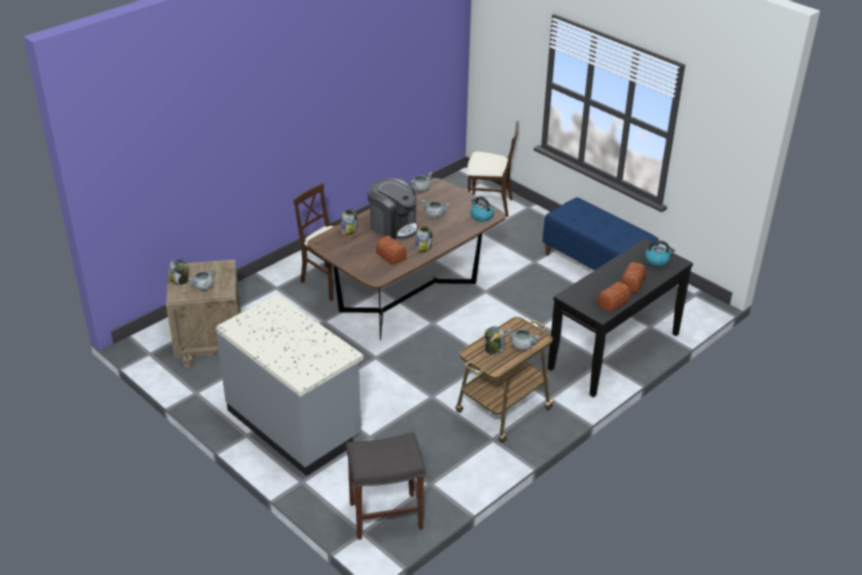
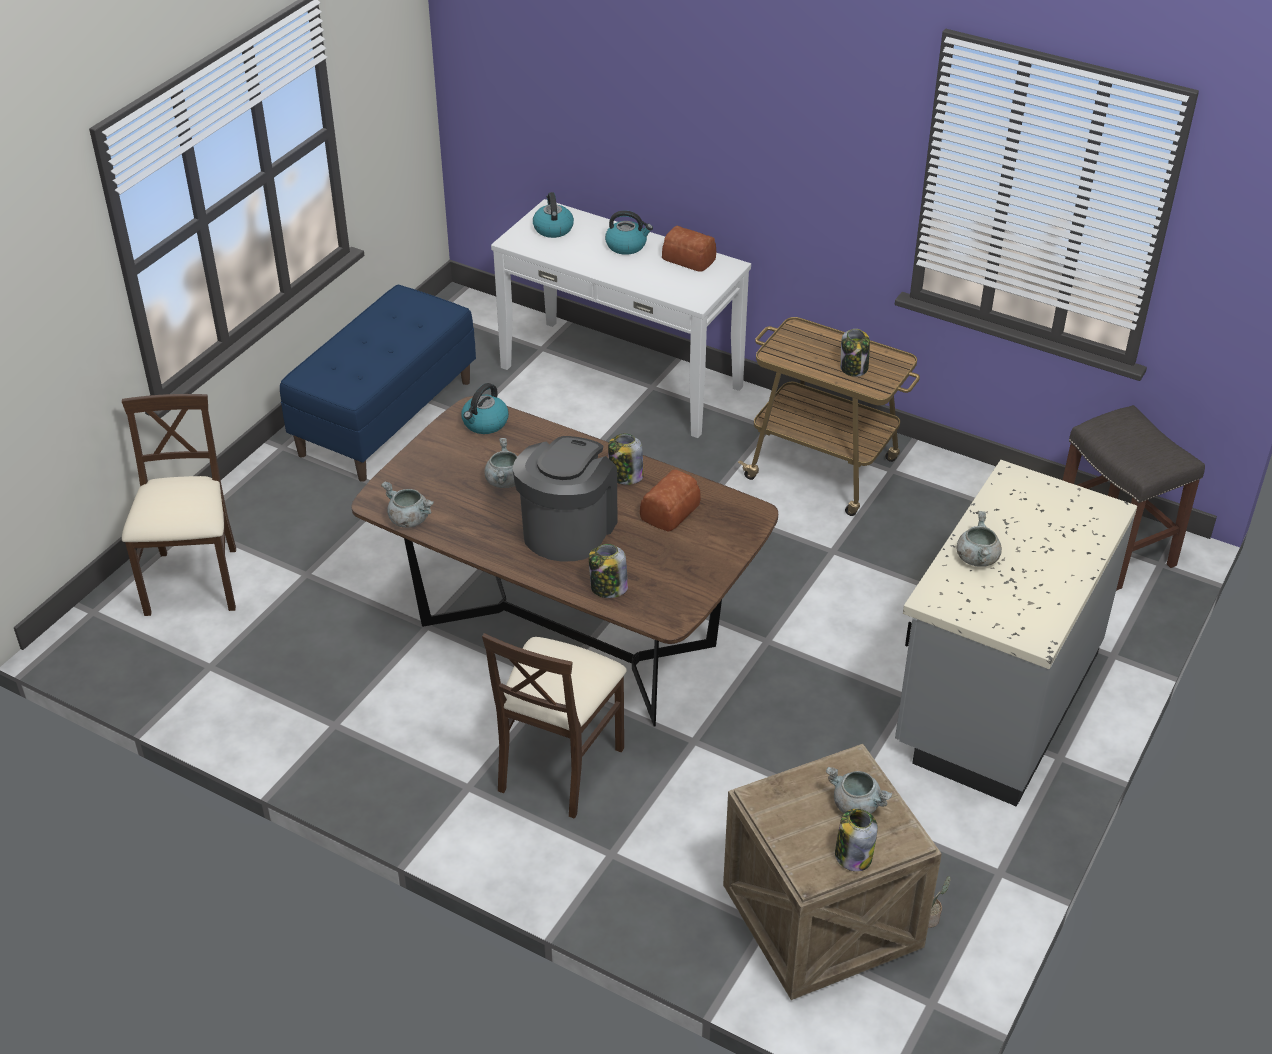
camera: 105 degrees left, 5 degrees up
(522, 346) = (829, 341): grey cooking pot -> grey cooking pot (977, 558)
(614, 351) = (621, 377): black console table -> white console table
(632, 283) = (627, 245): bread -> kettle

